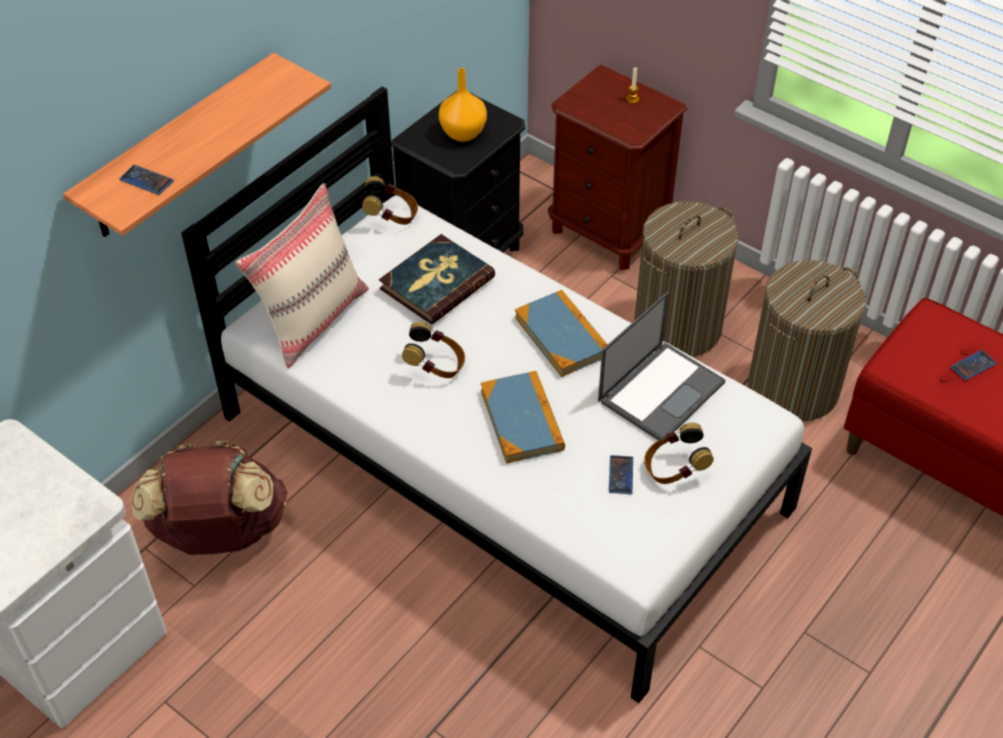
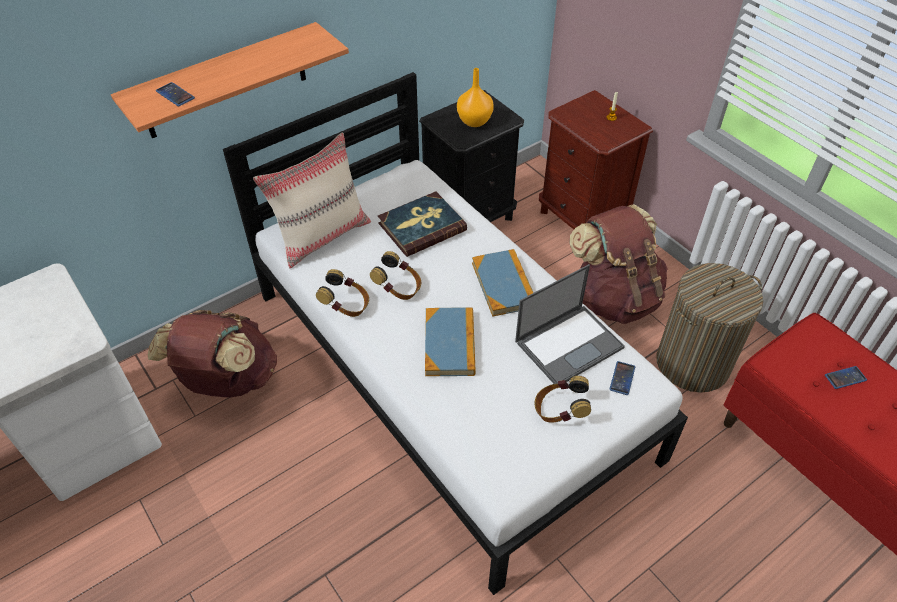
camera: 15 degrees right, 0 degrees up
(392, 217) = (407, 174): headphones -> headphones (346, 306)
(620, 475) = (514, 406): phone -> phone (622, 378)
(677, 326) = (613, 298): laundry basket -> brown backpack

